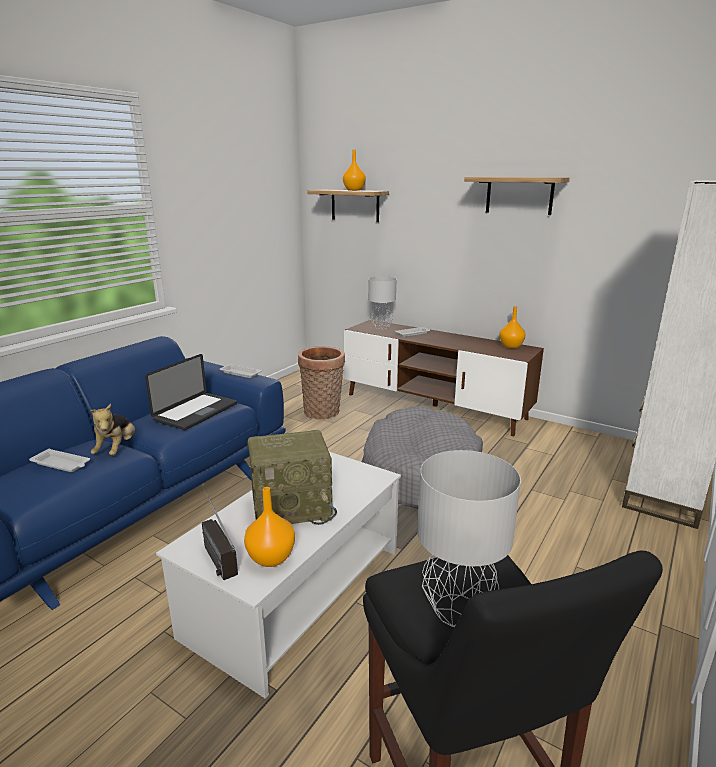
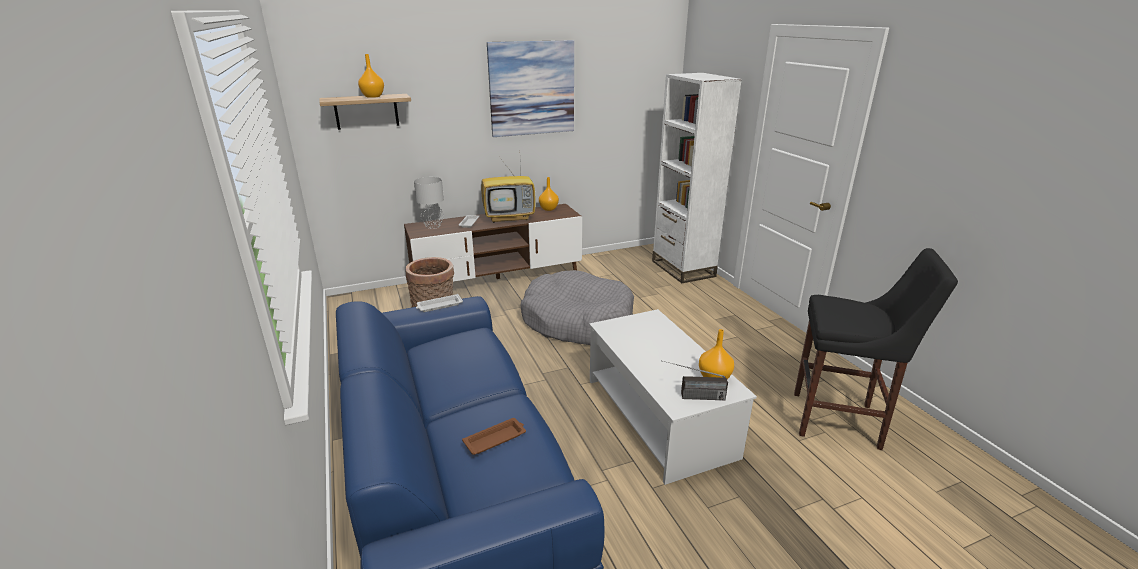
camera: 55 degrees left, 5 degrees up
(61, 464) = (496, 439): white tray -> brown tray
(117, 449) = (487, 408): plush toy -> none
(196, 412) = (472, 350): laptop -> none
(293, 508) = (663, 355): radio -> none
(455, 341) = (510, 217): none -> television
(456, 611) = (862, 317): grey table lamp -> none
(519, 195) = (532, 88): shelf -> picture

